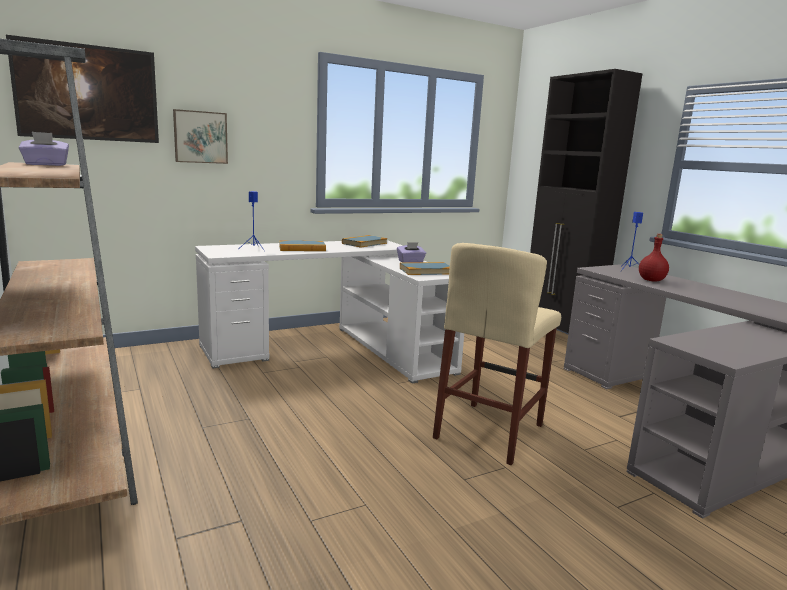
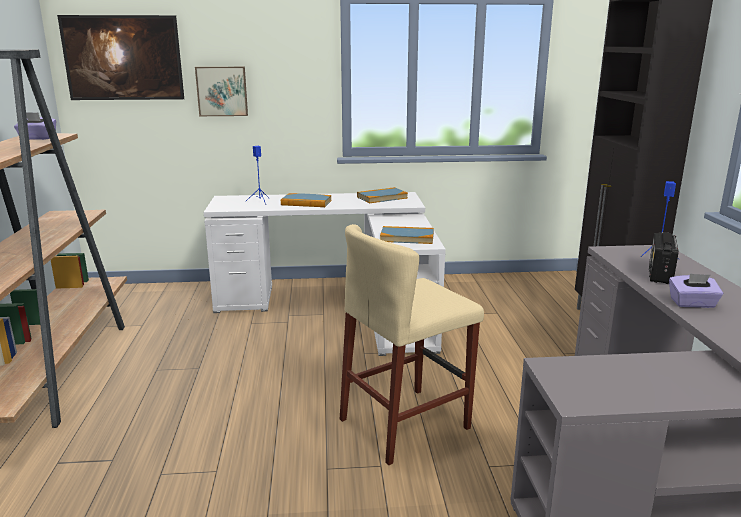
camera: 25 degrees right, 5 degrees up
(410, 262) = (410, 223): purple tissue box -> purple tissue box (692, 304)
(652, 280) = (660, 274): red bottle -> radio

